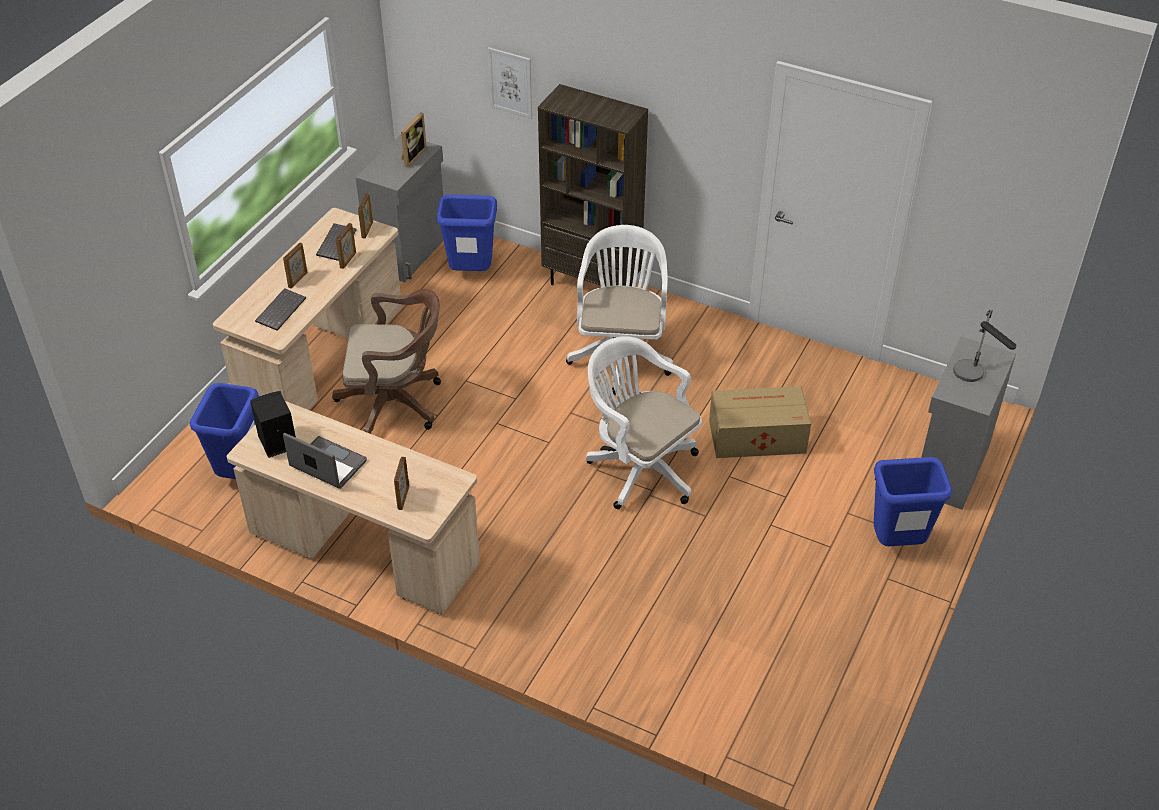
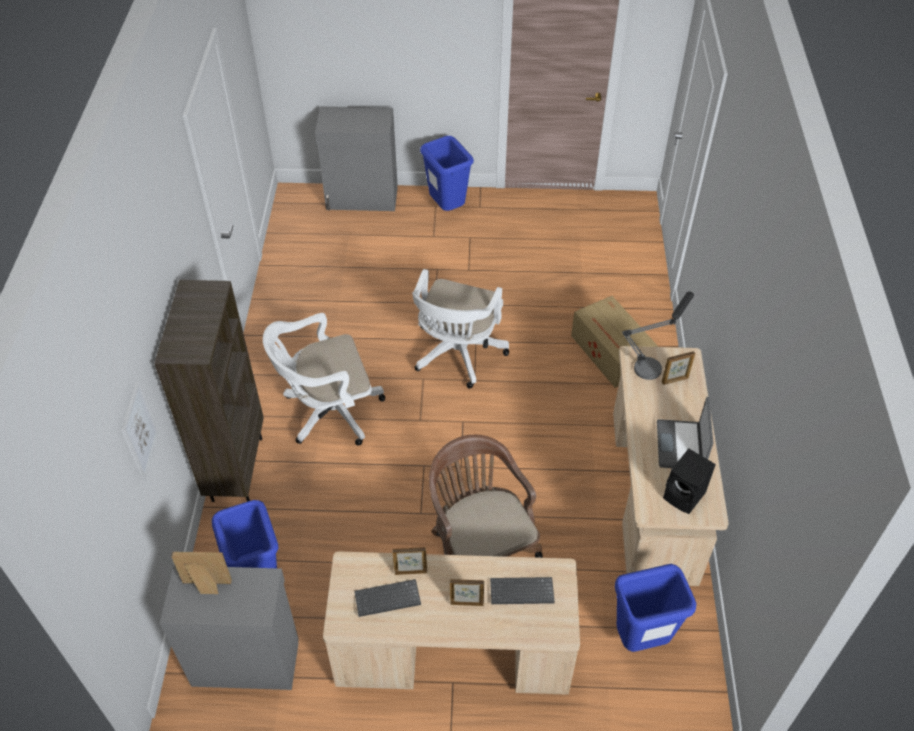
camera: 115 degrees left, 5 degrees up
(367, 230) = (350, 580): picture frame -> none
(755, 436) = (384, 300): cardboard box -> cardboard box (611, 354)
(973, 377) = (358, 119): table lamp -> table lamp (652, 364)

